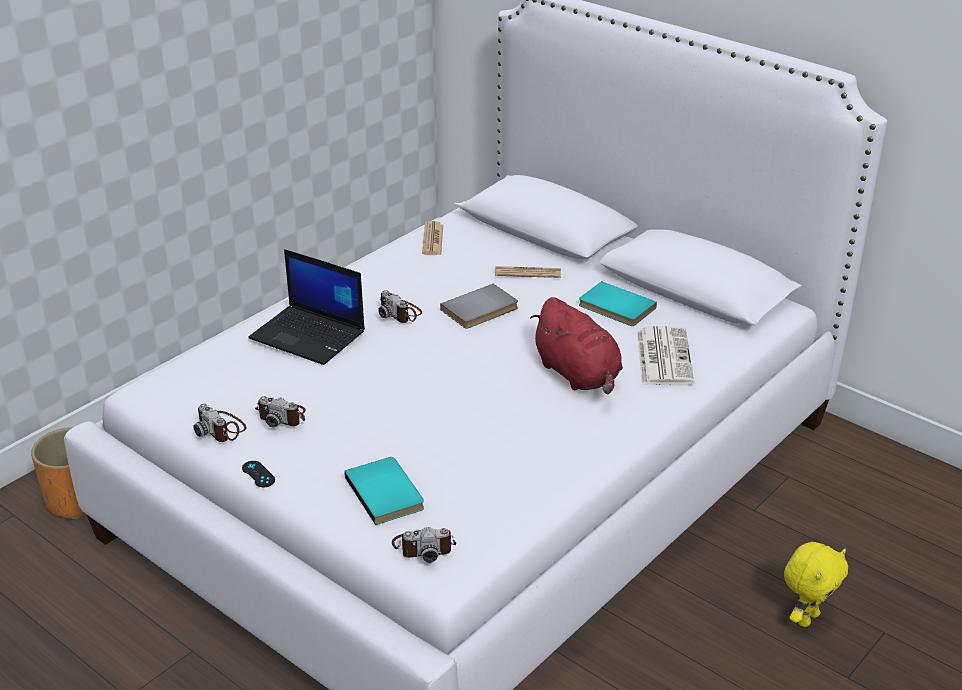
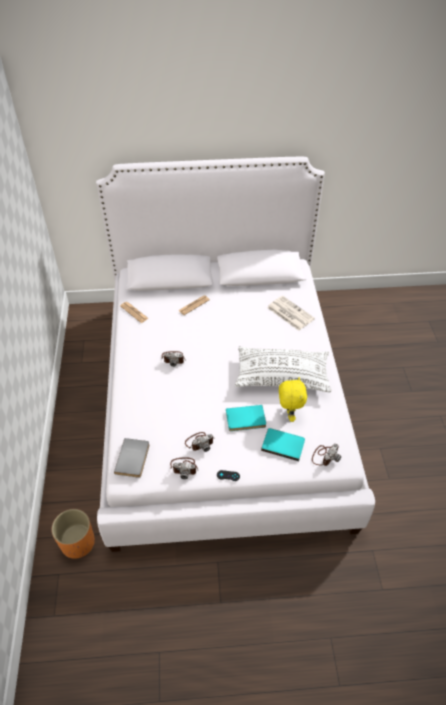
camera: 45 degrees left, 15 degrees up
(309, 335) = (155, 396): laptop -> none
(481, 310) = (202, 335): grey book -> grey book (134, 459)
(520, 420) = (282, 376): none -> white pillow
(579, 375) = (274, 341): red plush toy -> none
(615, 308) = (246, 301): turquoise book -> turquoise book (246, 420)
(806, 618) = (380, 378): yellow plush toy -> yellow plush toy (289, 414)

